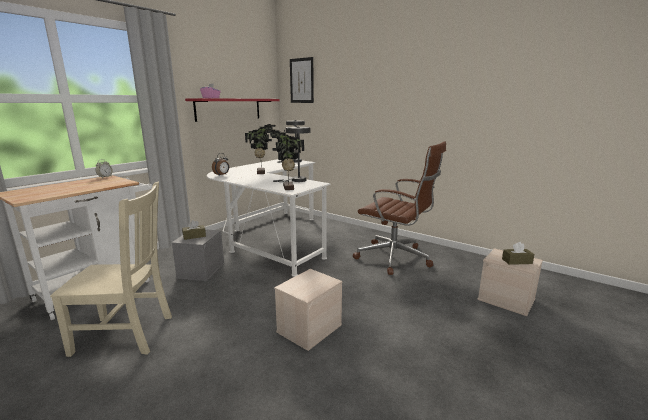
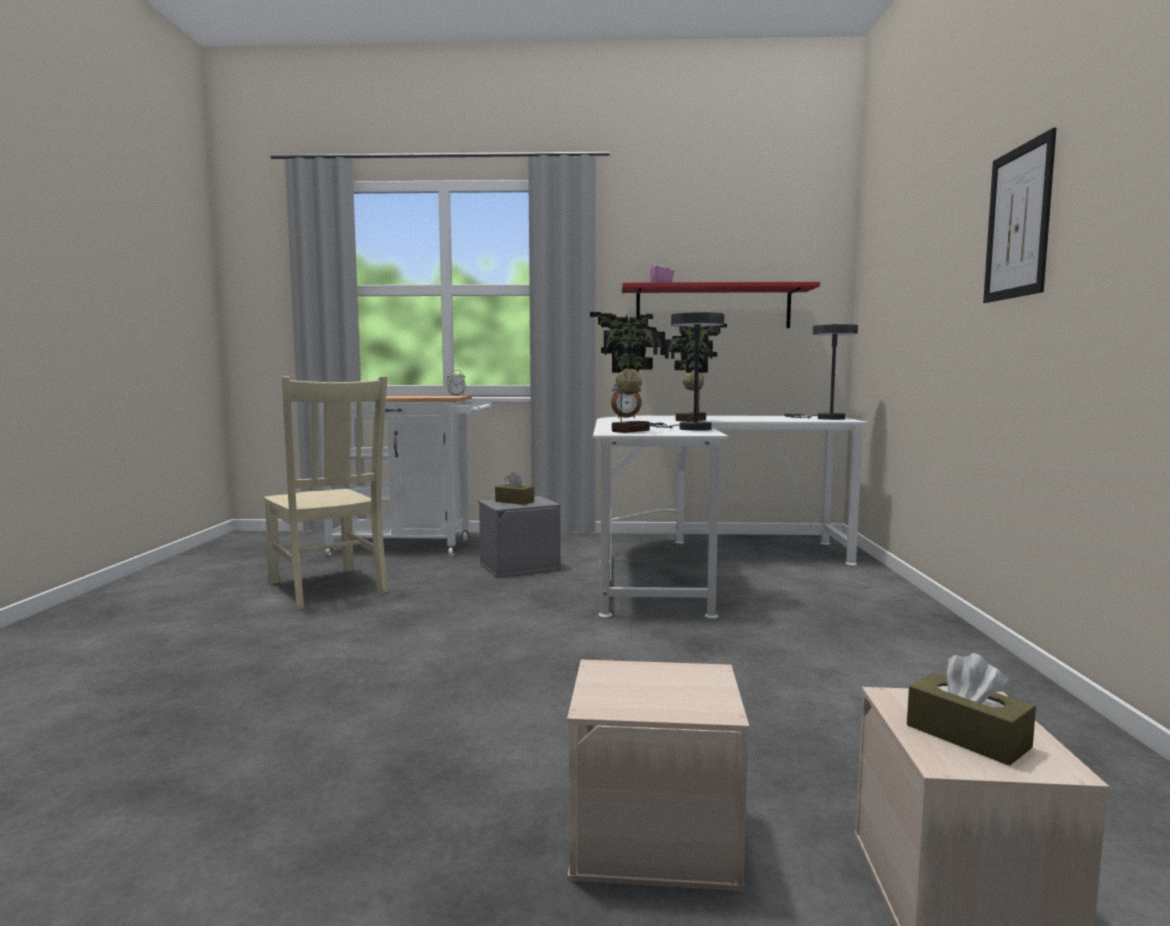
camera: 55 degrees right, 10 degrees down
(301, 80) = (881, 237): picture -> picture (1018, 222)
(309, 328) = (451, 672): beige storage box -> beige storage box (656, 837)
(395, 258) = (861, 675): brown office chair -> none

